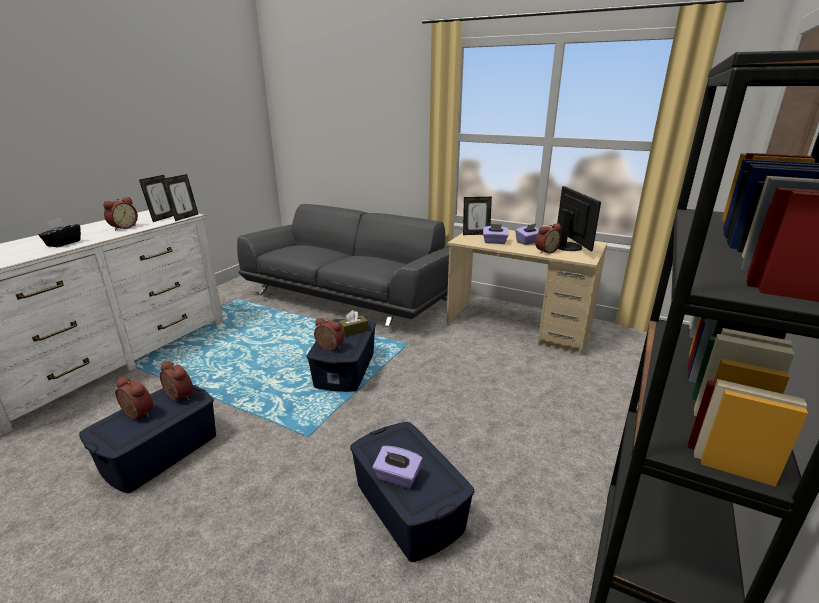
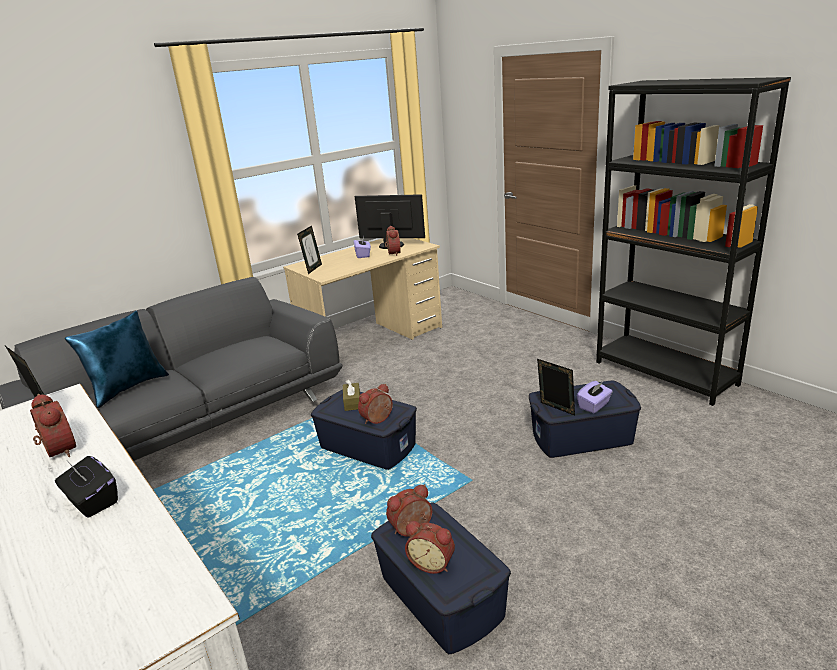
camera: 65 degrees left, 0 degrees up
(136, 415) = (432, 563): alarm clock -> alarm clock turned 120 degrees counterclockwise
(185, 217) = (74, 398): picture frame -> picture frame (555, 410)
(305, 248) = (128, 388): none -> blue pillow
(494, 242) = (346, 265): purple tissue box -> none

